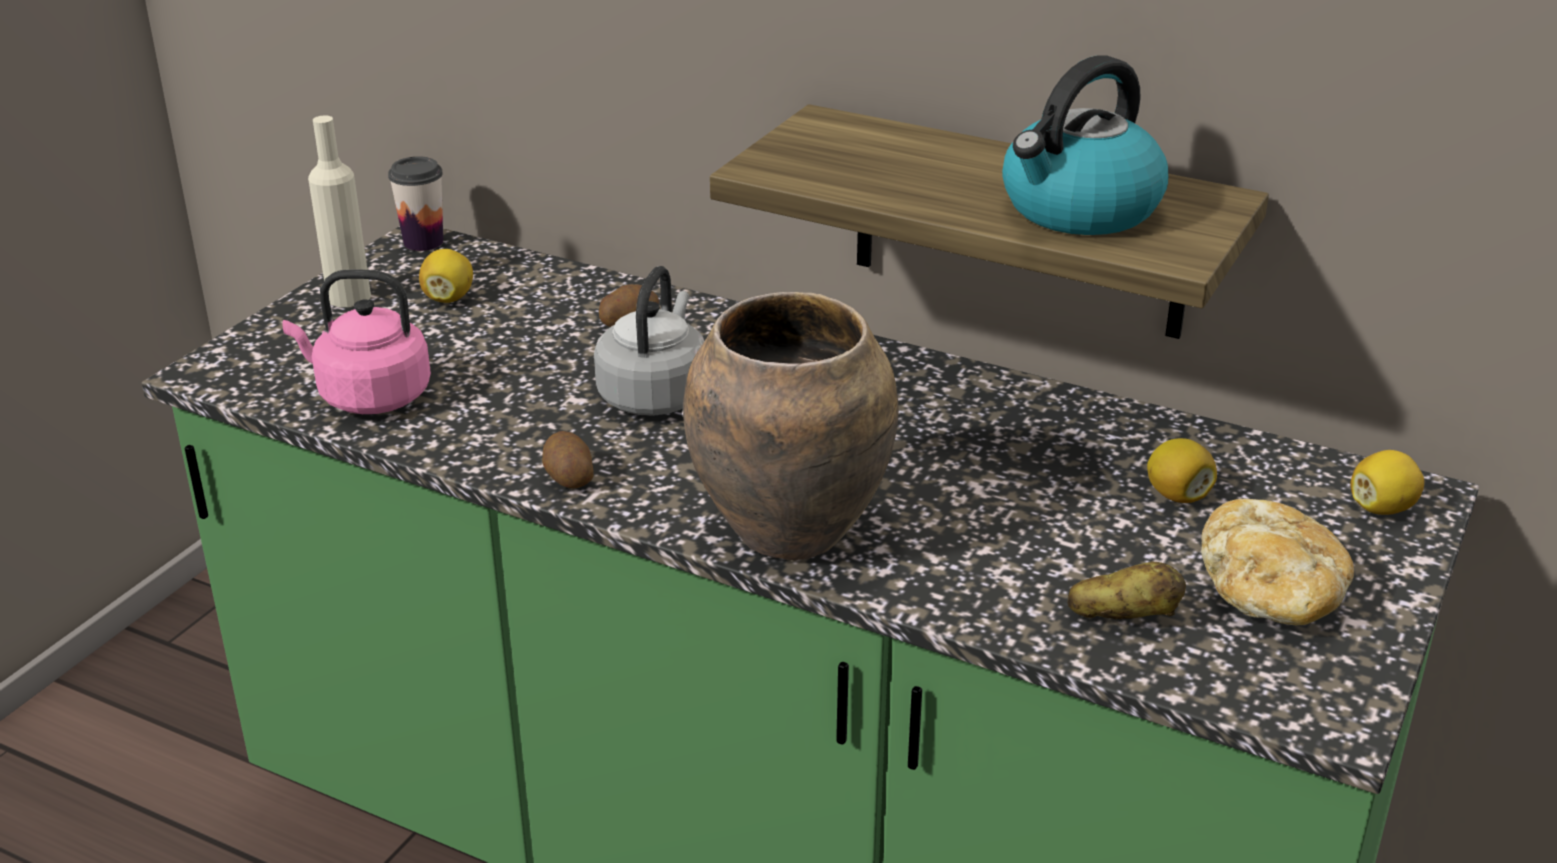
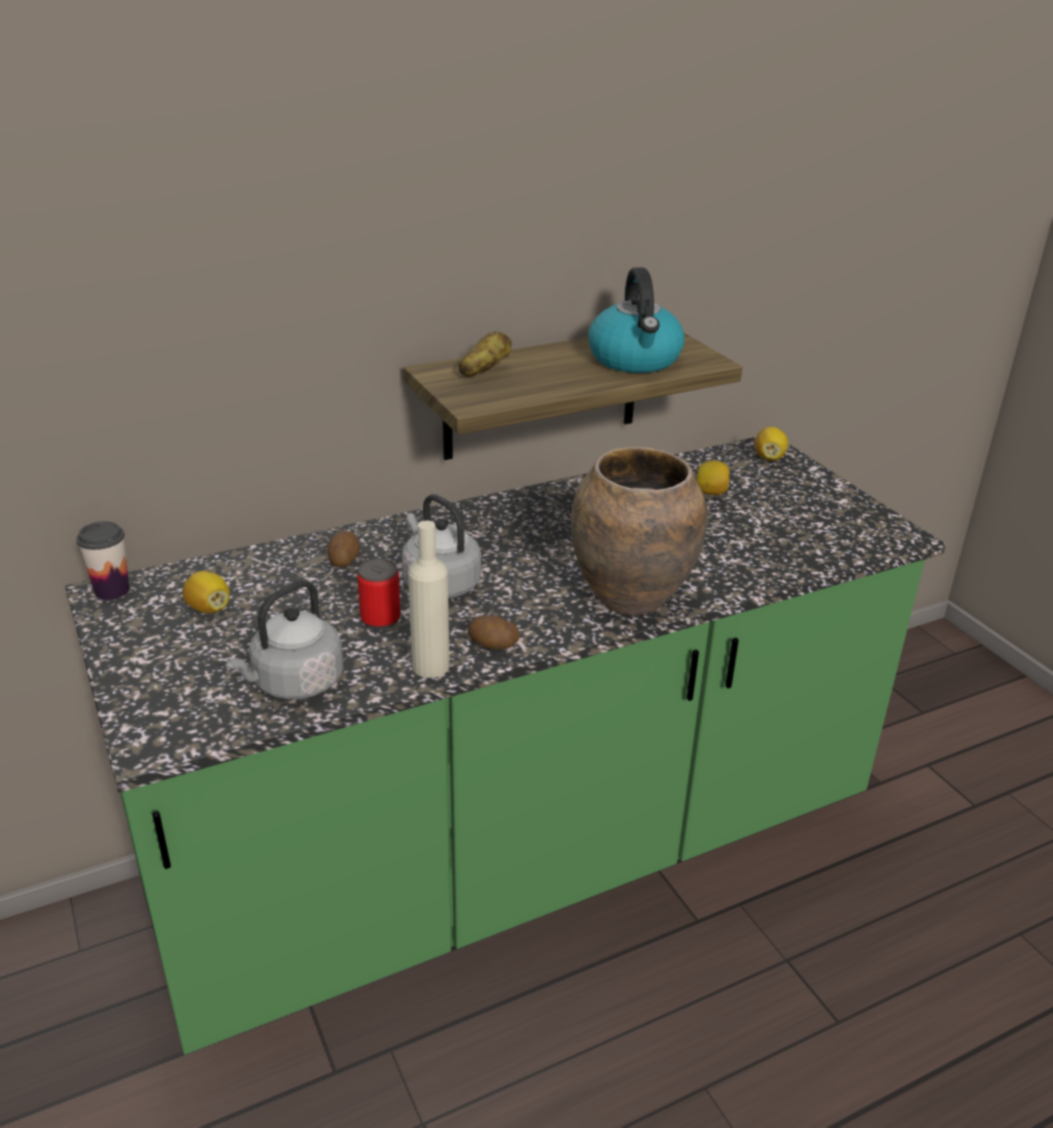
camera: 55 degrees left, 0 degrees up
(349, 297) = (140, 646): beige bottle -> beige bottle (430, 666)
(369, 396) = (294, 684): pink kettle -> grey kettle
(539, 391) = (380, 619): none -> can
(1123, 617) = (792, 546): potato -> potato (484, 371)
(1270, 595) = (807, 508): bread -> none

